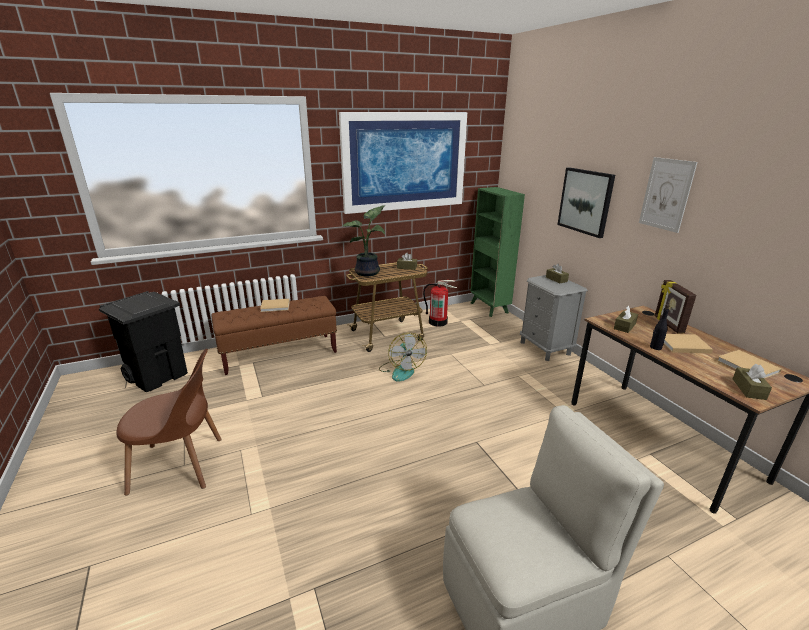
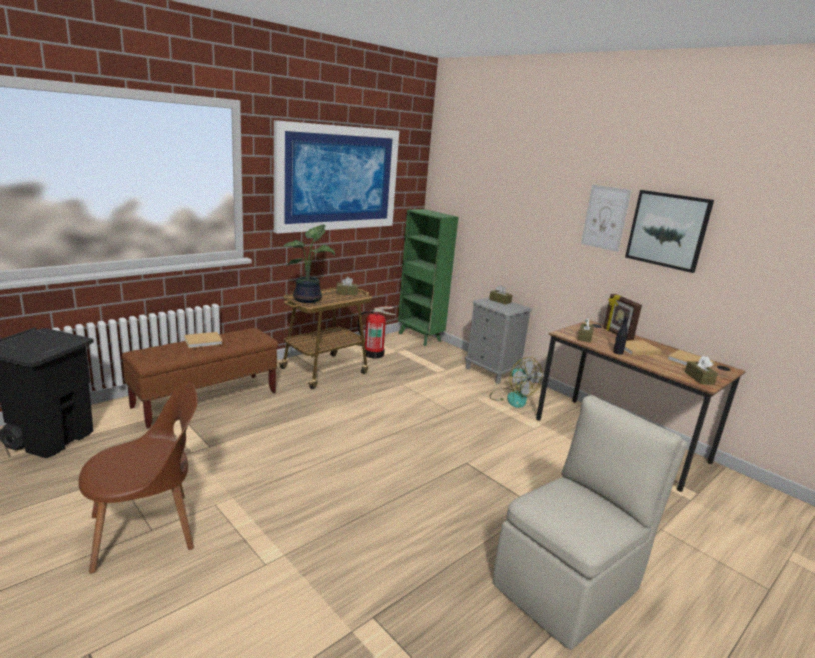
camera: 20 degrees left, 5 degrees down
(401, 370) = (358, 404): fan -> fan (512, 397)
(585, 201) = (526, 224): picture -> picture (668, 230)

